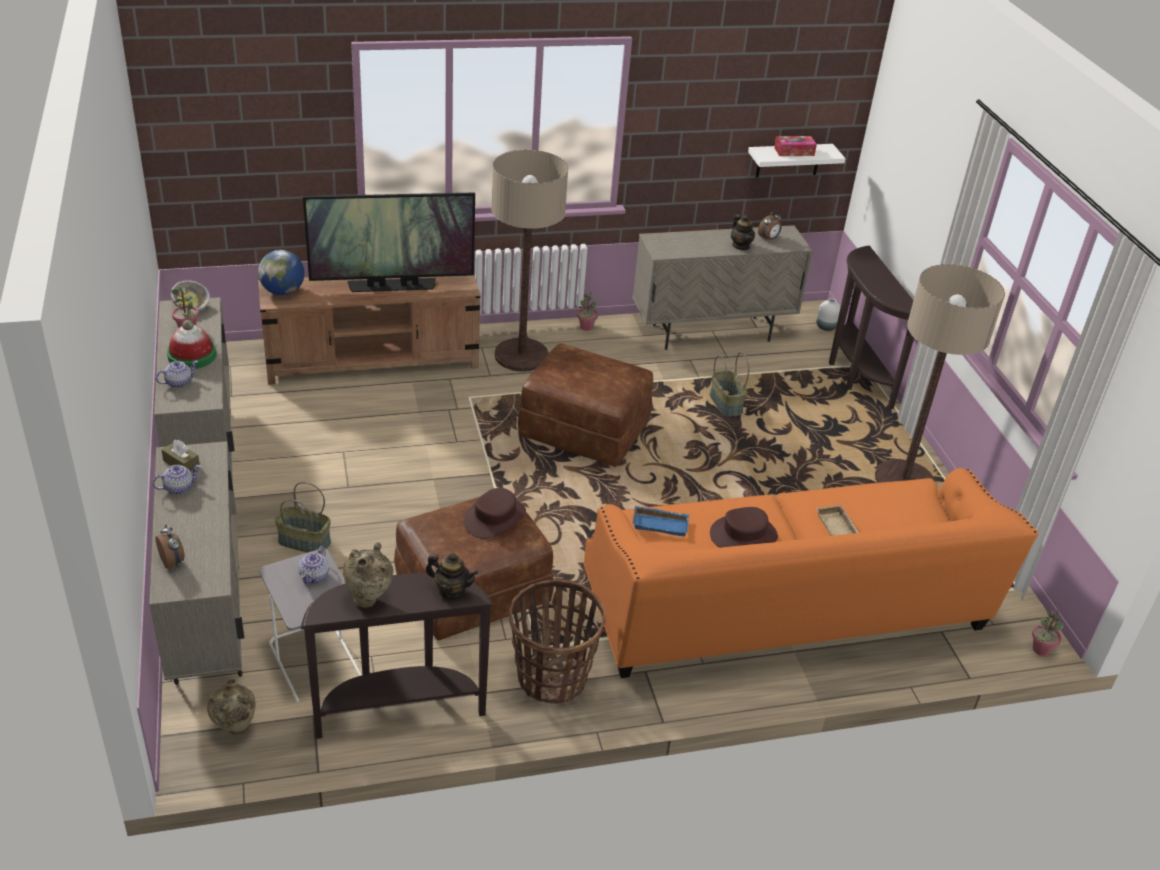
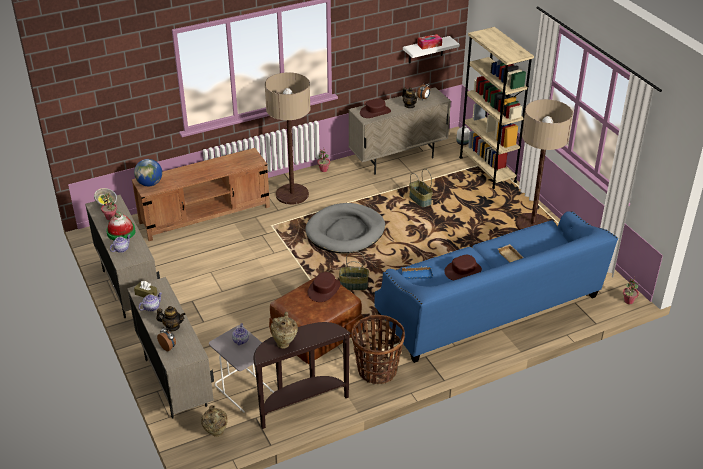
camera: 10 degrees left, 0 degrees up
(303, 542) = (210, 327): basket -> basket (353, 285)
(392, 286) = (213, 168): television -> none
(451, 591) = (326, 330): teapot -> teapot (172, 327)
(585, 430) = (345, 231): brown ottoman -> grey dog bed
(681, 246) = (375, 112): none -> brown hat
(785, 609) = (490, 308): orange sofa -> blue sofa
(854, 375) = (487, 169): brown console table -> beige bookcase

